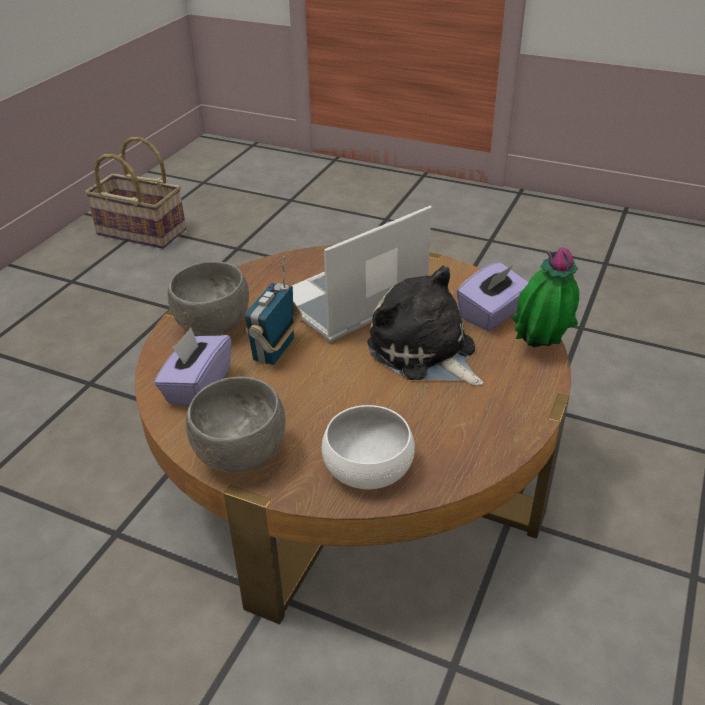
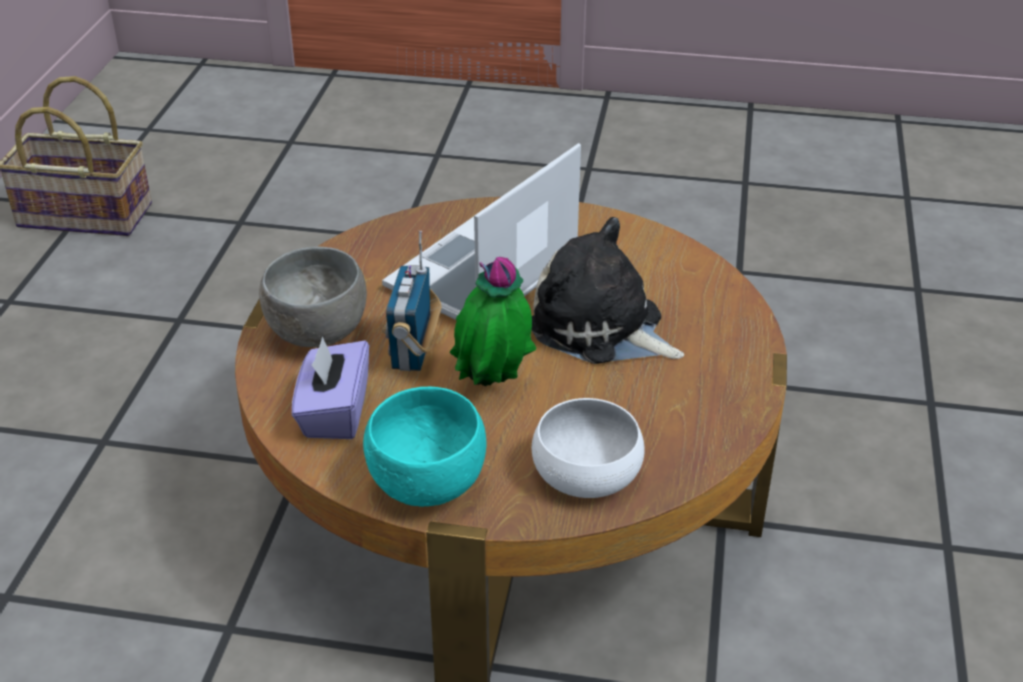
camera: 15 degrees left, 0 degrees up
(239, 454) = (425, 484): grey bowl -> turquoise bowl
(492, 314) = (664, 269): purple tissue box -> none
(539, 348) = (735, 304): potted plant -> potted plant (493, 386)

